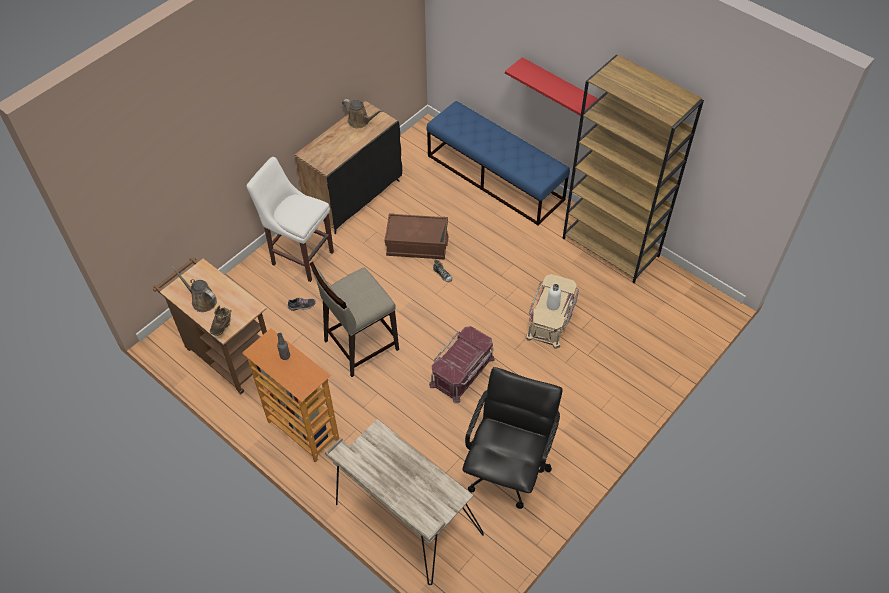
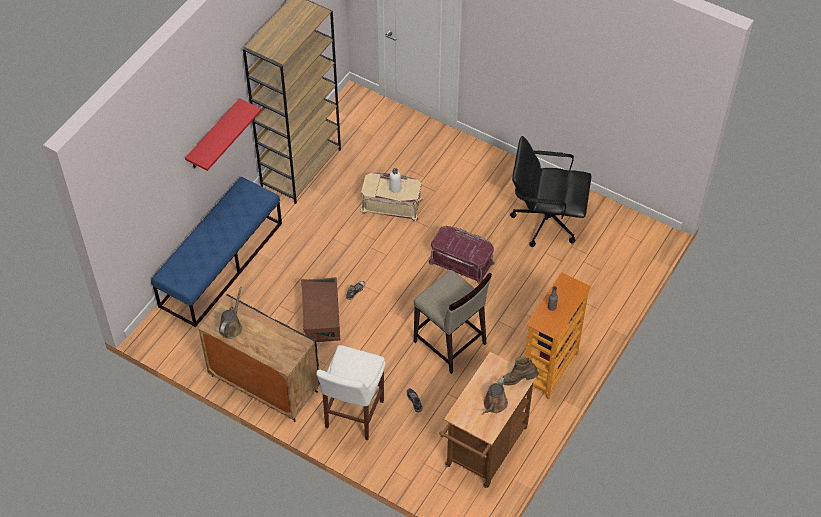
camera: 100 degrees left, 0 degrees up
(404, 519) = (609, 282): beige desk -> none

